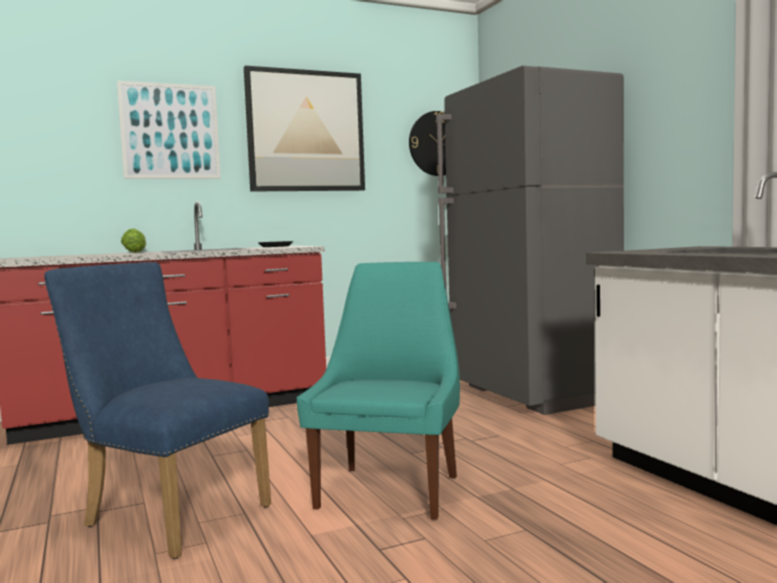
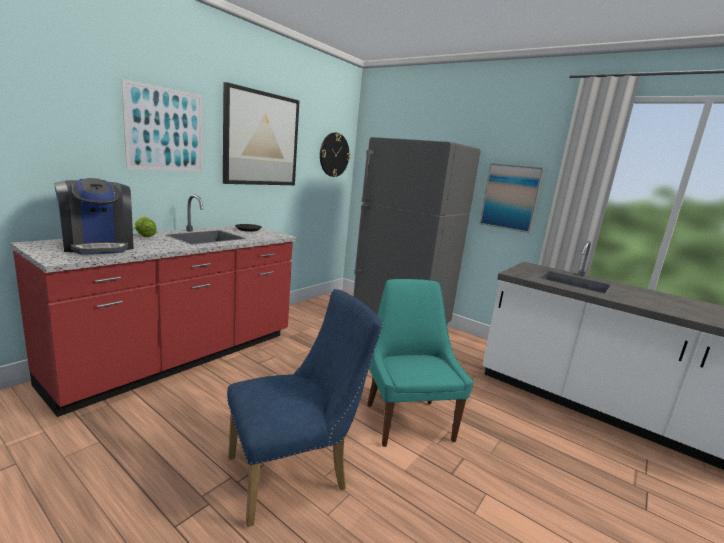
camera: 30 degrees left, 10 degrees up
(67, 256) = (99, 246): none -> coffee machine
(168, 514) = (295, 473): blue chair -> blue chair turned 150 degrees clockwise
(681, 140) = (510, 197): none -> picture

